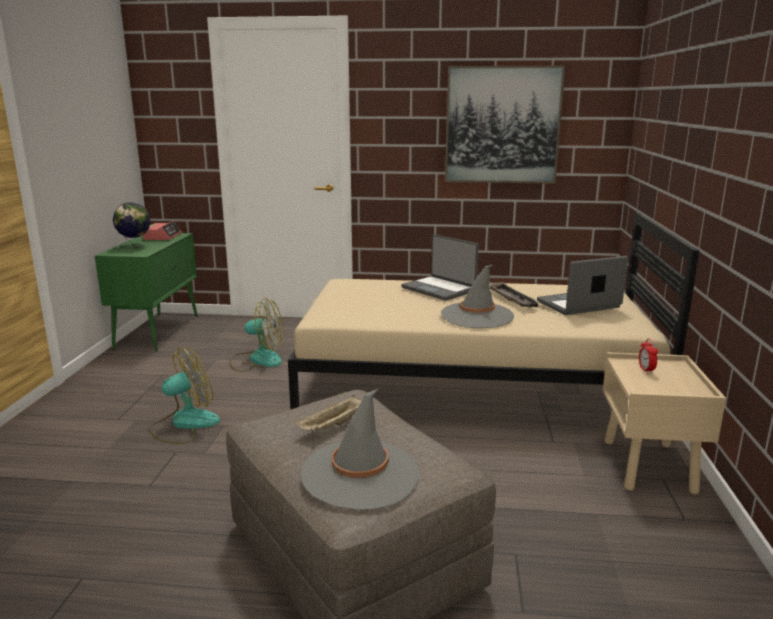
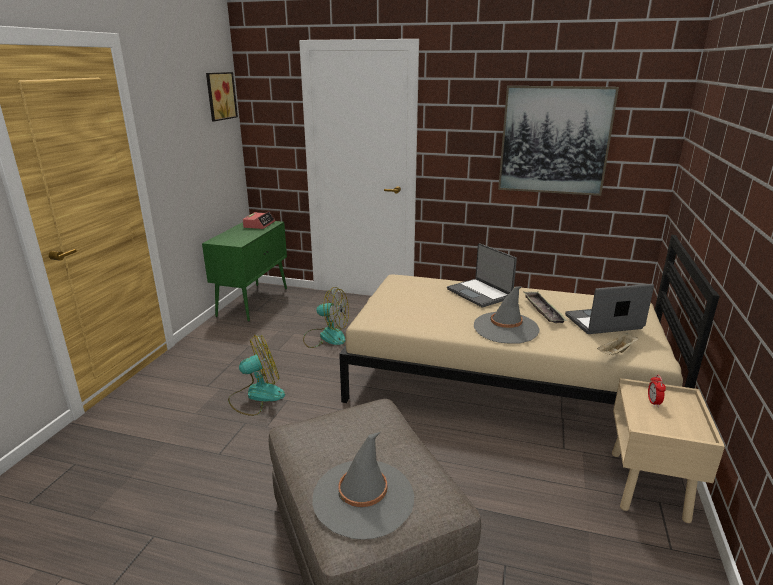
camera: 10 degrees right, 5 degrees up
(111, 80) = (219, 96): none -> picture
(135, 246) = (235, 235): globe -> none
(332, 426) = (353, 440): beige tray -> beige tray (616, 352)

